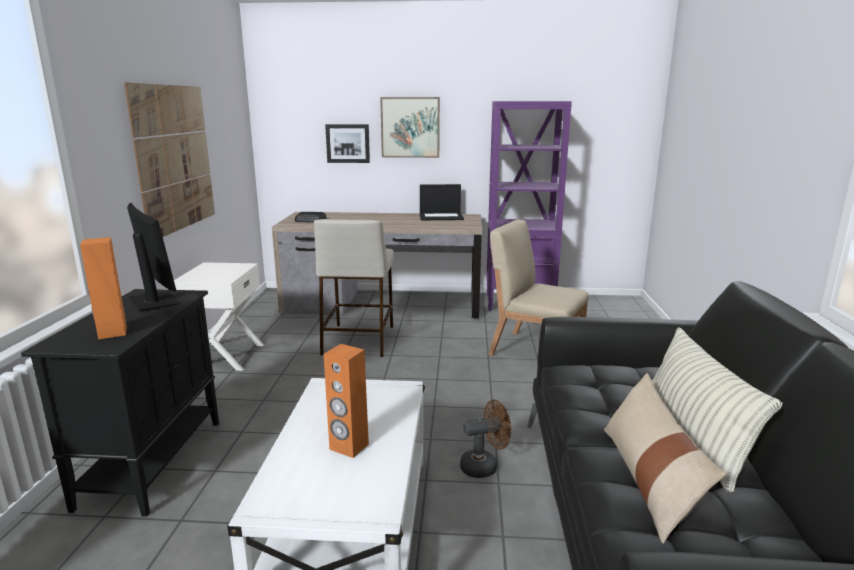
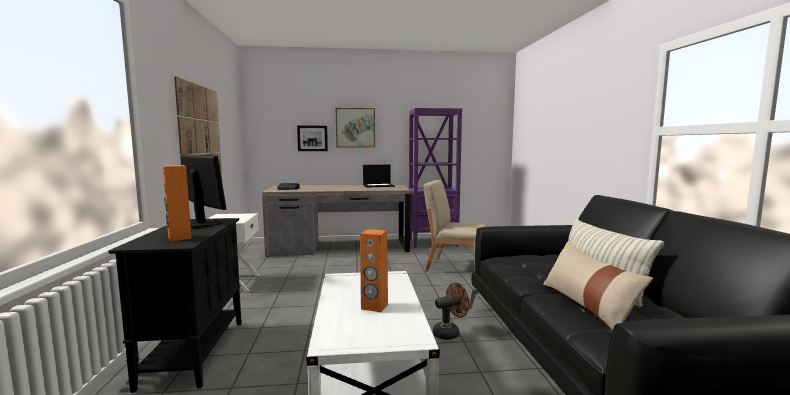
camera: 10 degrees left, 10 degrees down
(358, 339) = (330, 268): beige stool -> none

